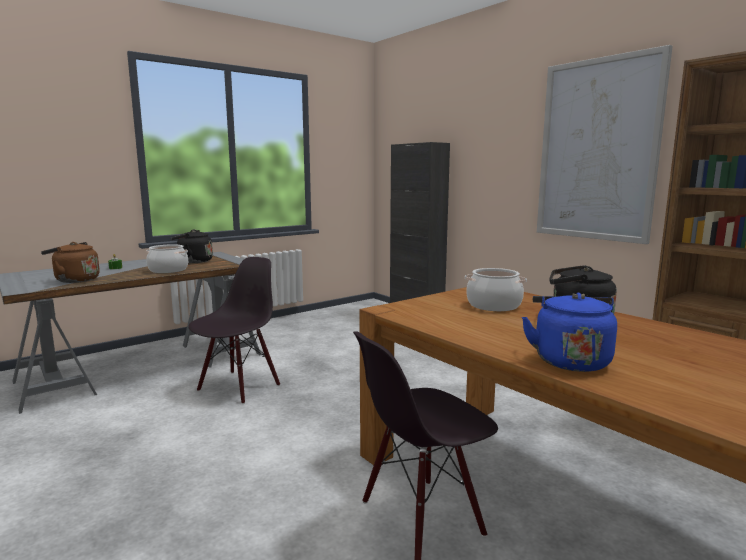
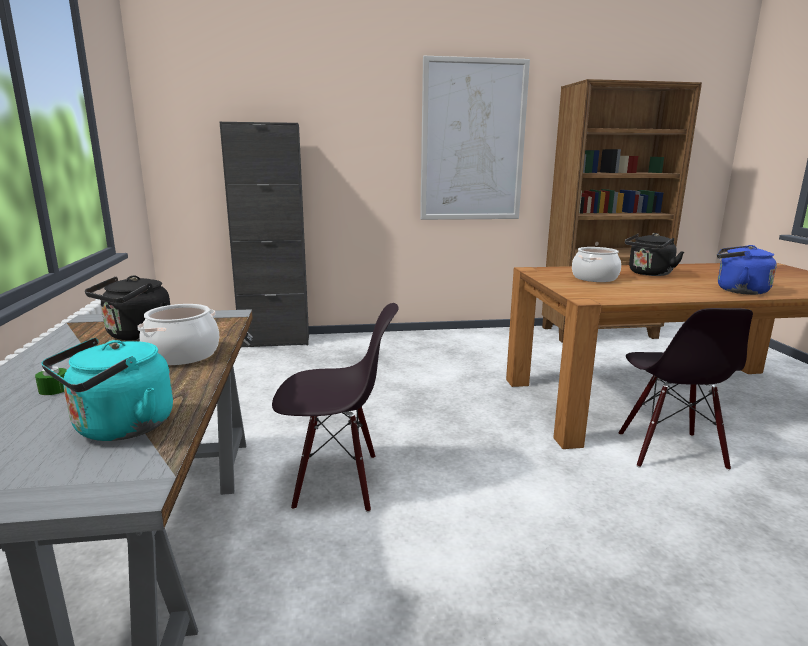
camera: 60 degrees left, 5 degrees up
(74, 280) = (119, 428): brown kettle -> turquoise kettle
(238, 387) = (336, 482): black chair -> black chair turned 120 degrees clockwise

